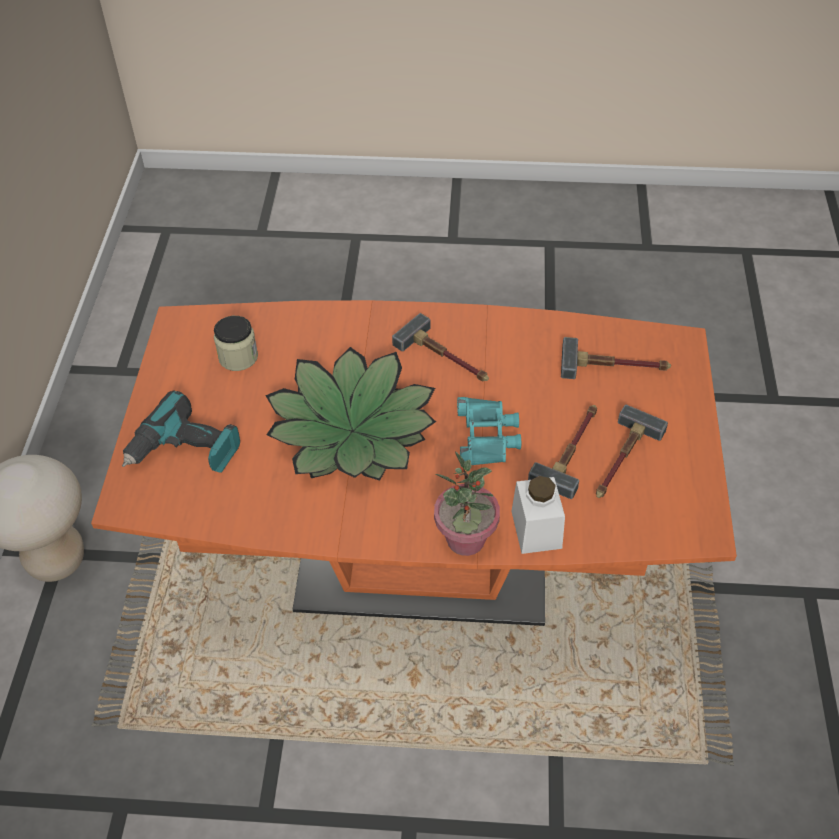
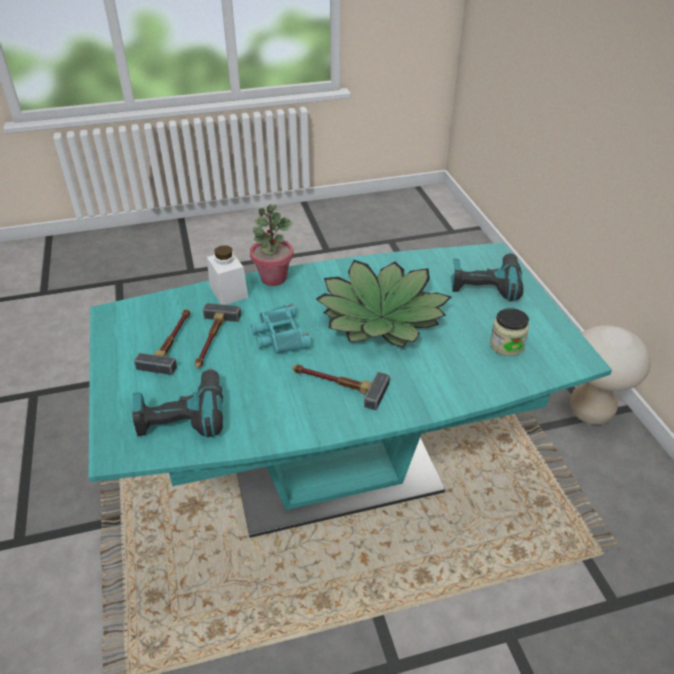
camera: 160 degrees right, 10 degrees down
(422, 566) = (336, 476): orange dining table -> turquoise dining table
(615, 366) = (182, 413): hammer -> power drill

